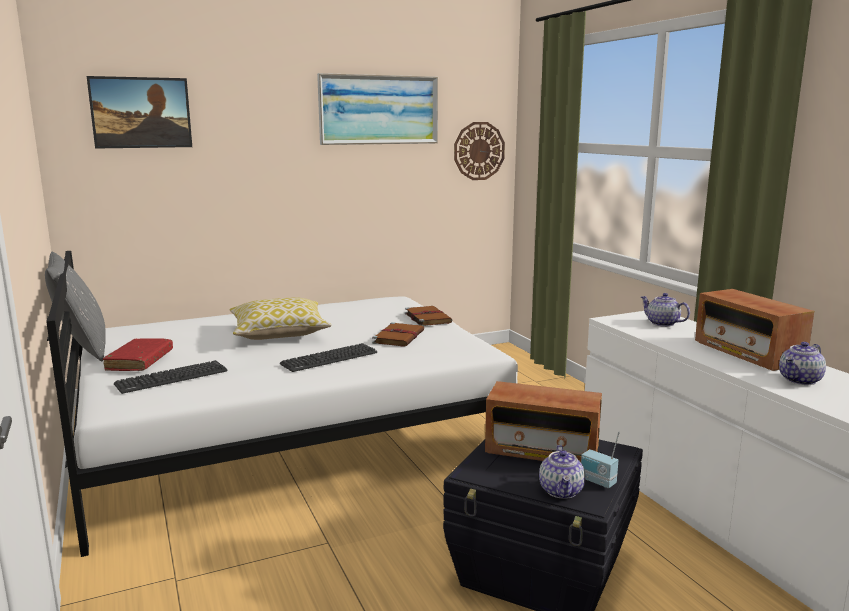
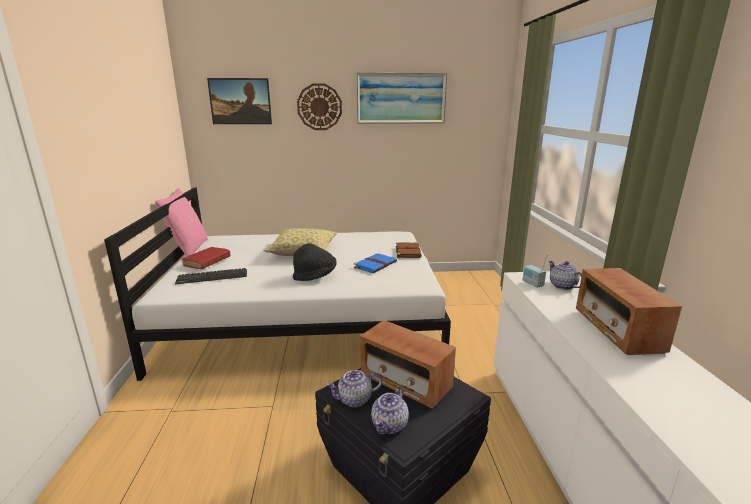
camera: 20 degrees right, 5 degrees up
(83, 349) = (188, 249): grey pillow -> pink pillow
(329, 358) = (315, 276): keyboard -> black hat
(399, 337) = (375, 264): brown book -> blue book
(479, 151) = (478, 129): wall clock -> wall clock (319, 107)
(597, 482) = (425, 423): radio -> radio (532, 284)
(800, 380) = (647, 372): teapot -> teapot (354, 400)

